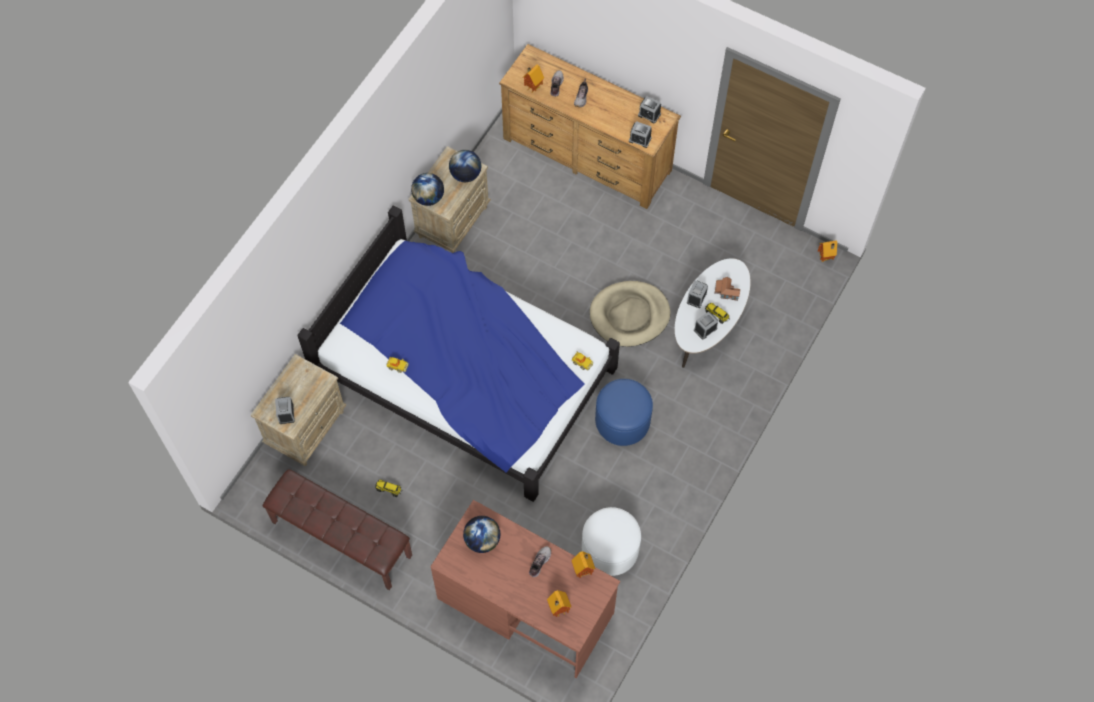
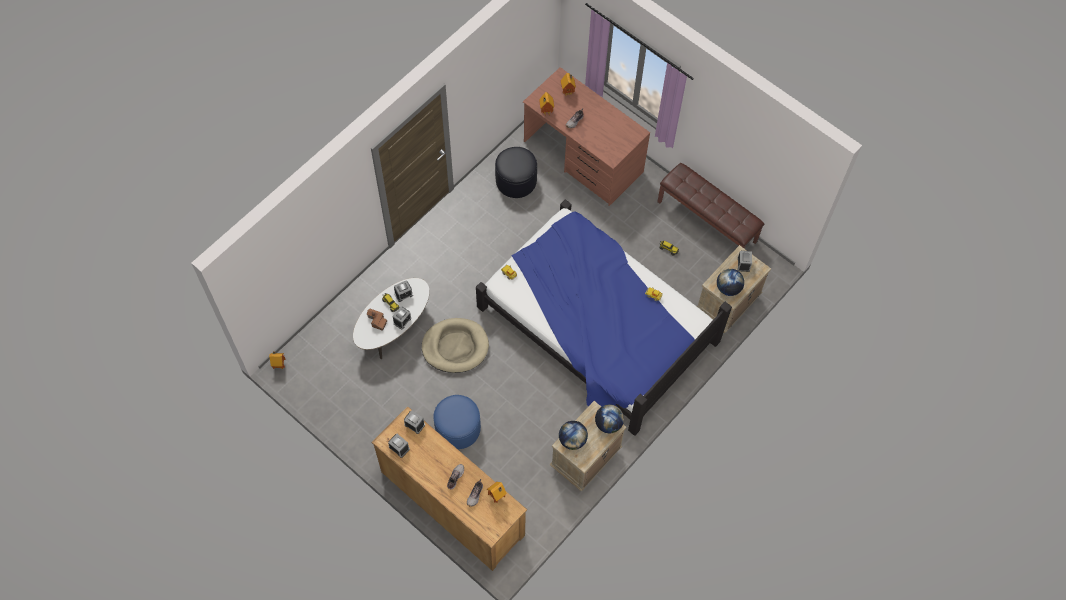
camera: 170 degrees left, 0 degrees up
(482, 540) = (611, 142): globe -> globe (728, 288)
(610, 549) = (516, 180): white ottoman -> black ottoman
(622, 420) = (483, 266): blue ottoman -> blue ottoman (457, 428)

